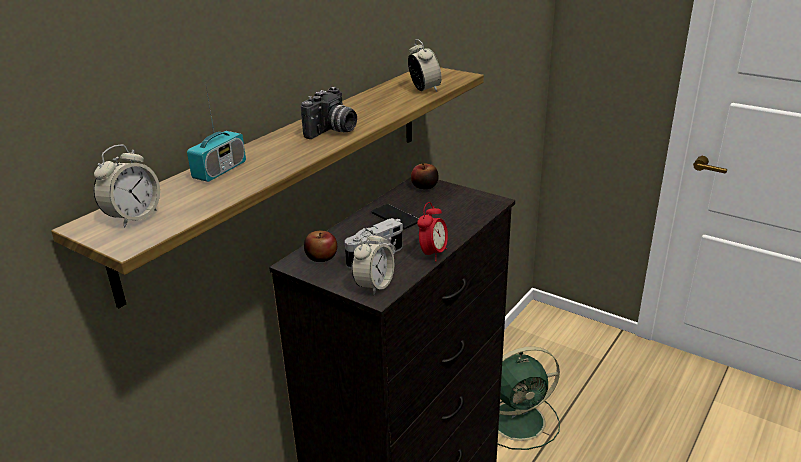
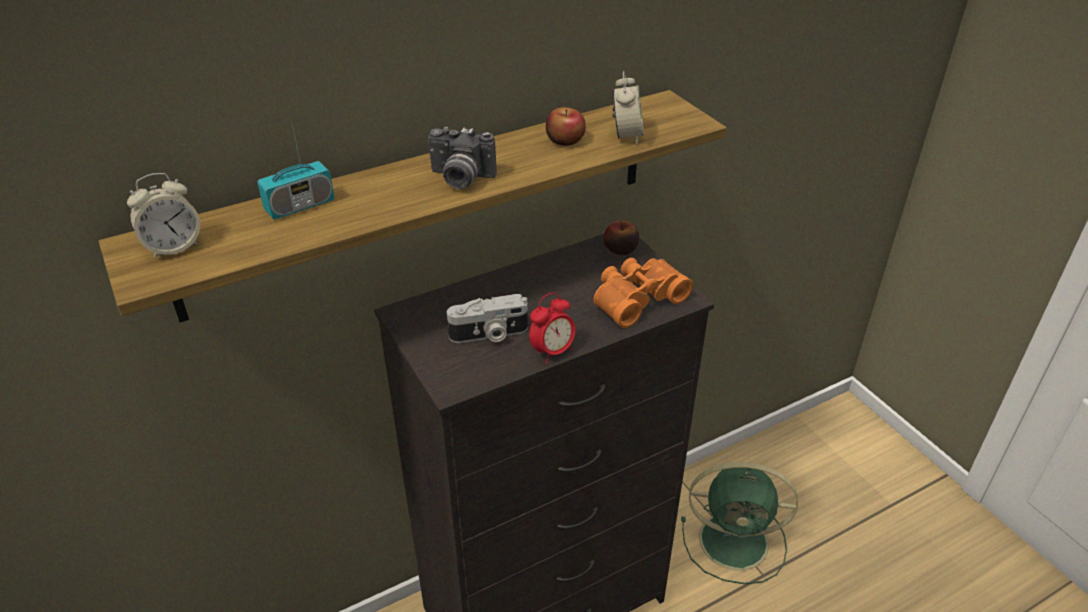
camera: 25 degrees right, 10 degrees up
(321, 257) = (433, 314): apple -> apple (565, 140)
(332, 131) = (460, 179): camera -> camera turned 45 degrees clockwise
(374, 285) = (457, 372): alarm clock -> none
(395, 217) = (552, 285): phone -> none
(462, 210) = (636, 298): none -> orange binoculars

